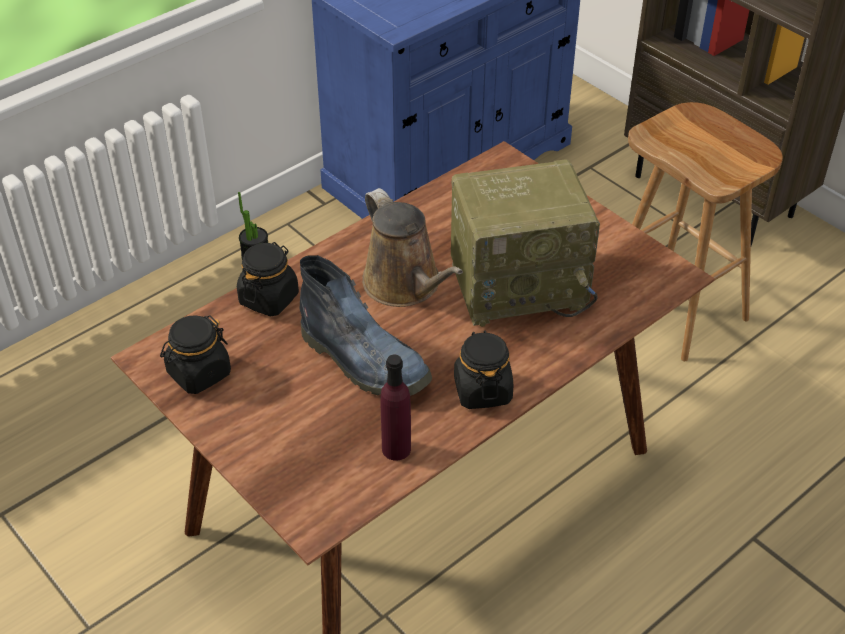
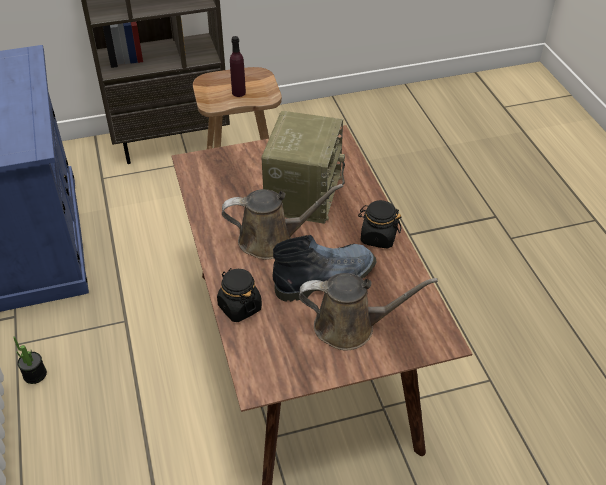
camera: 65 degrees left, 0 degrees up
(199, 373) = (288, 363): black jar -> none
(290, 414) = (351, 327): none -> brown watering can
(396, 449) = (404, 287): purple bottle -> purple bottle (238, 93)

